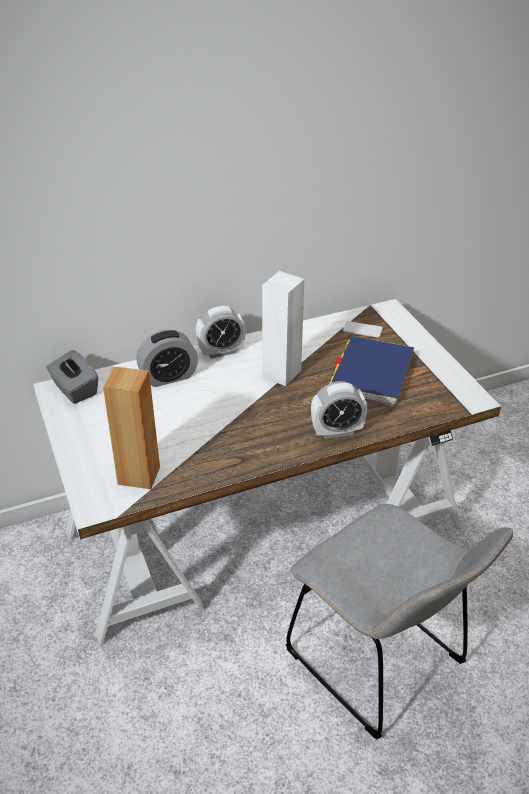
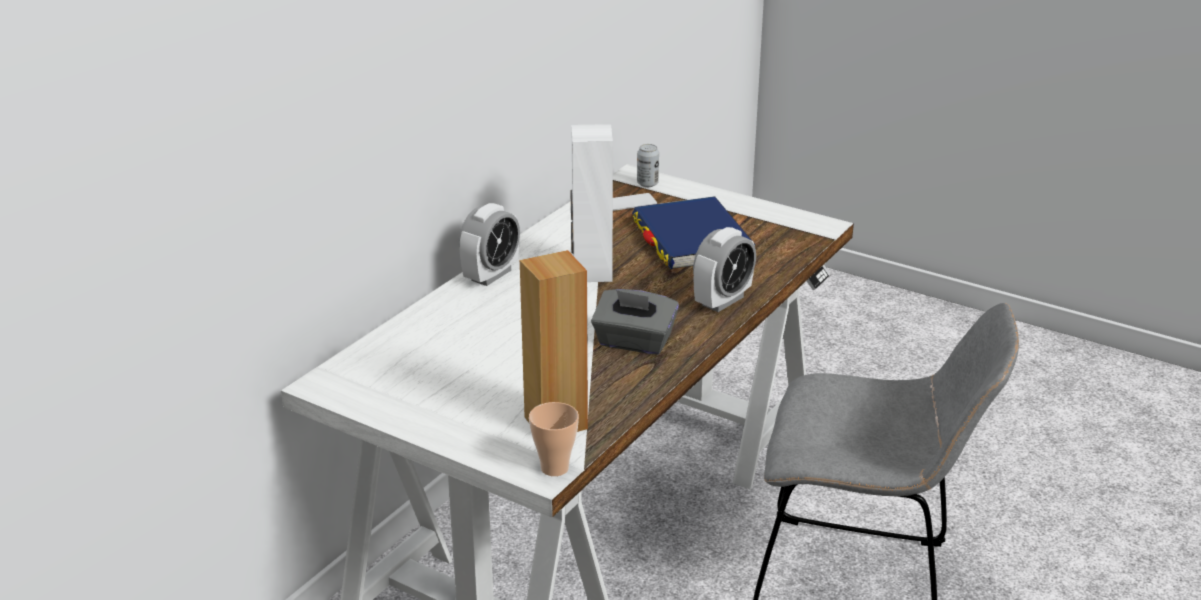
camera: 35 degrees left, 10 degrees down
(74, 389) = (351, 375): grey tissue box -> grey tissue box (634, 342)
(103, 508) = (554, 468): none -> cup
(168, 377) = (459, 320): alarm clock -> none
(391, 319) = (647, 184): none -> can

